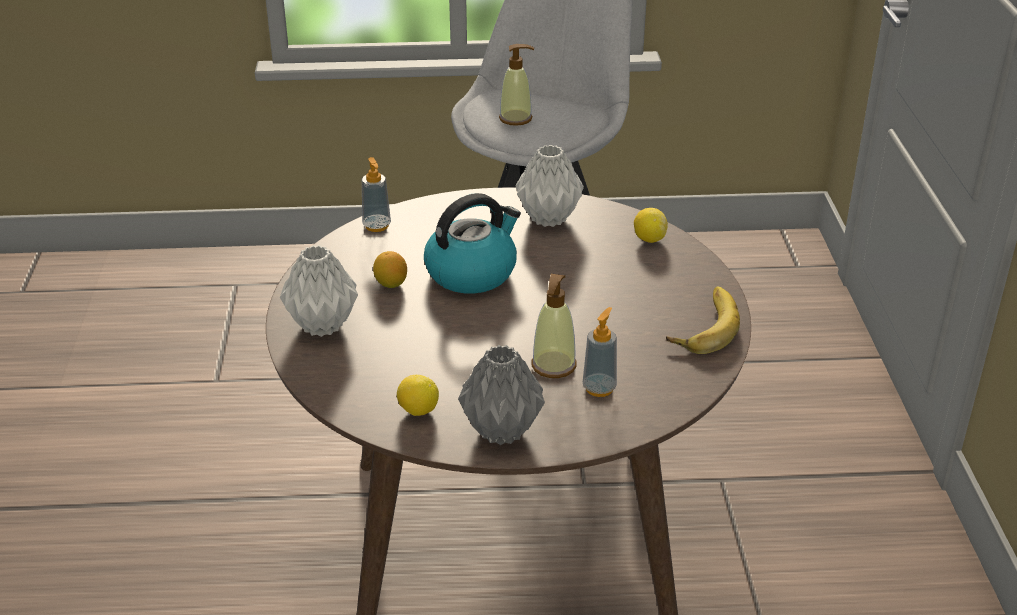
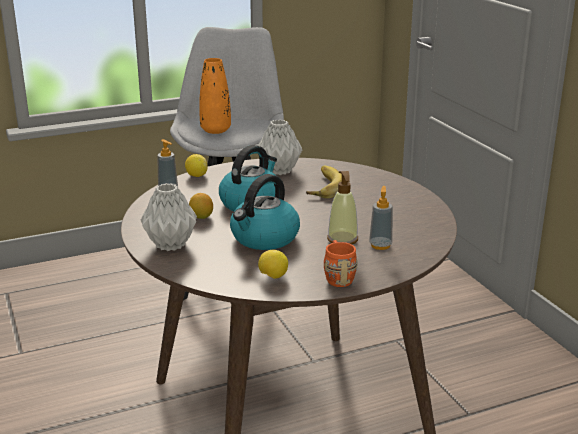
camera: 20 degrees left, 10 degrees down
(449, 340) = (264, 238): none -> kettle
(503, 431) = (338, 277): grey vase -> orange mug
(516, 118) = (215, 130): soap dispenser -> orange vase
(649, 239) = (350, 172): lemon -> lemon (196, 175)
(702, 325) = (416, 206): banana -> banana (322, 186)

